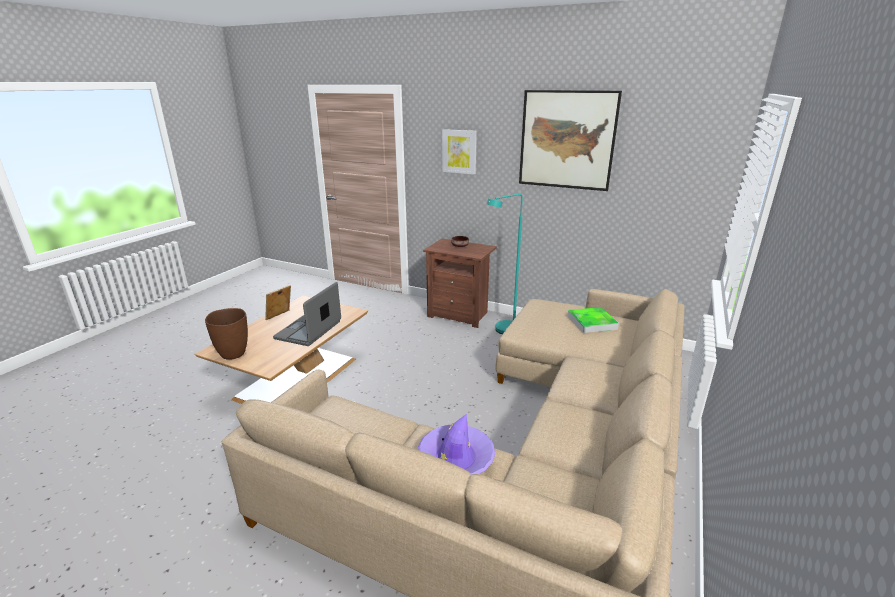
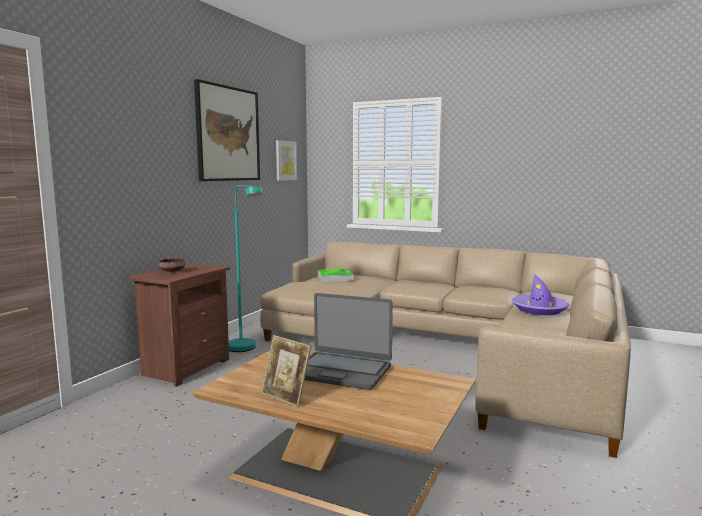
camera: 90 degrees left, 15 degrees down
(234, 354) = (424, 412): brown vase -> none
(459, 151) = (135, 147): picture -> picture (285, 160)

